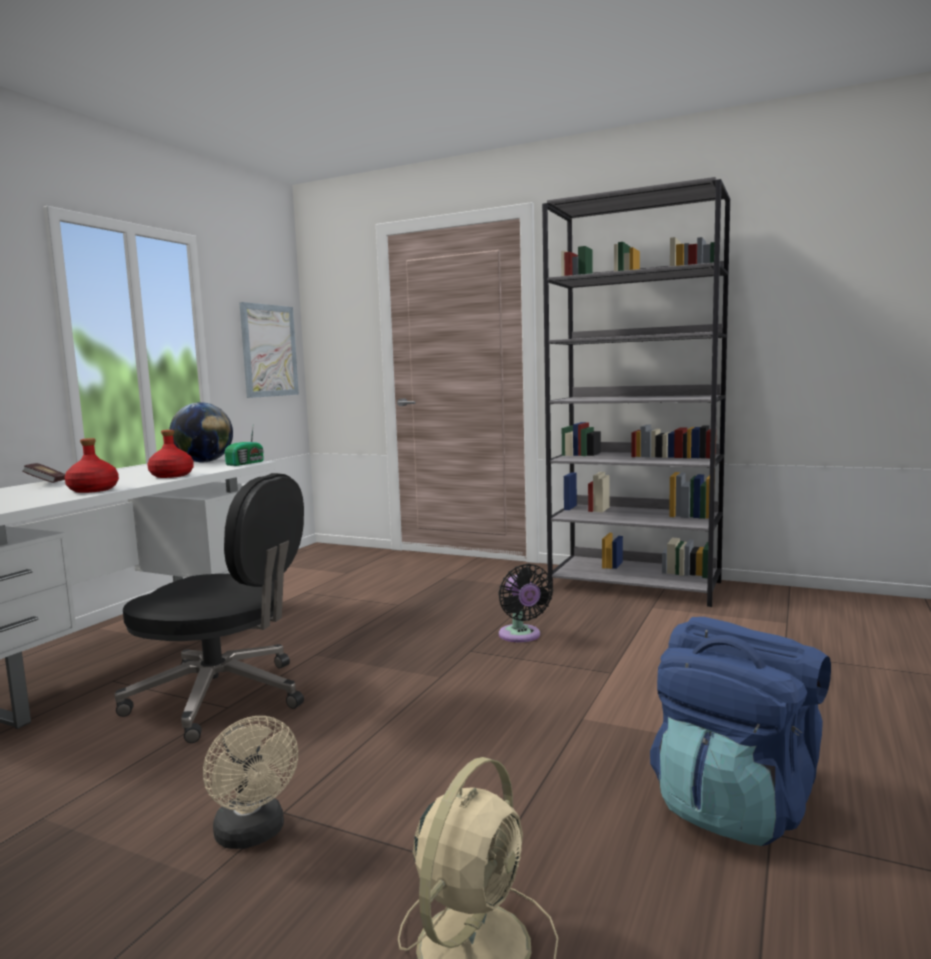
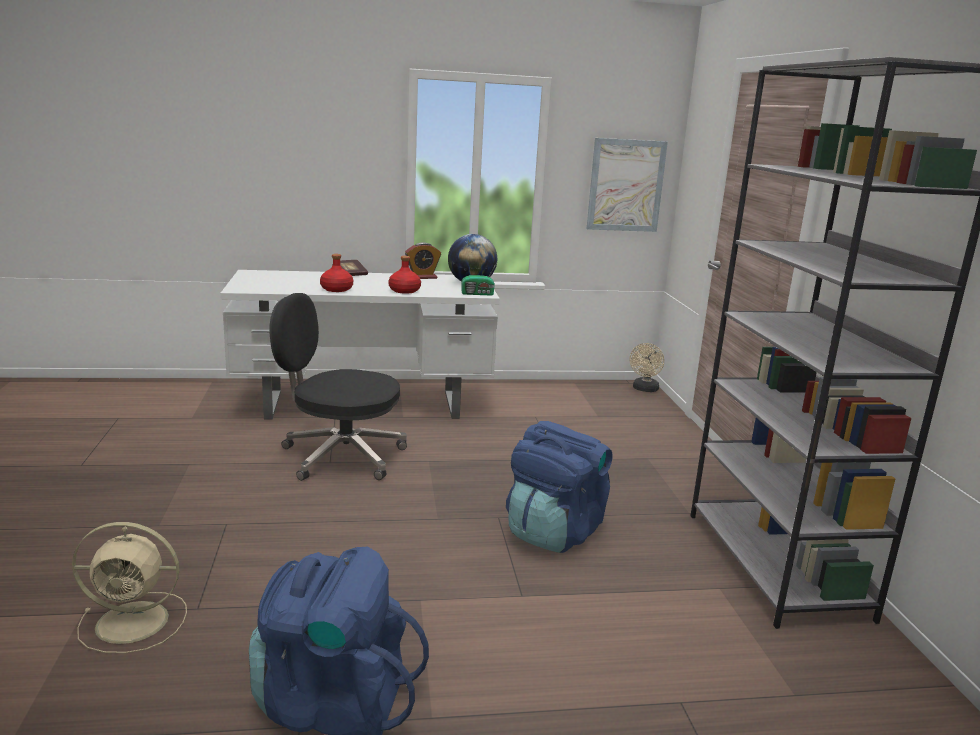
camera: 55 degrees right, 10 degrees up
(136, 469) = (422, 277): none -> alarm clock
(223, 697) = (340, 456): black office chair -> black office chair turned 120 degrees clockwise
(253, 835) = (200, 523): beige fan -> beige fan (644, 389)
(521, 636) = (554, 532): black fan -> blue backpack

